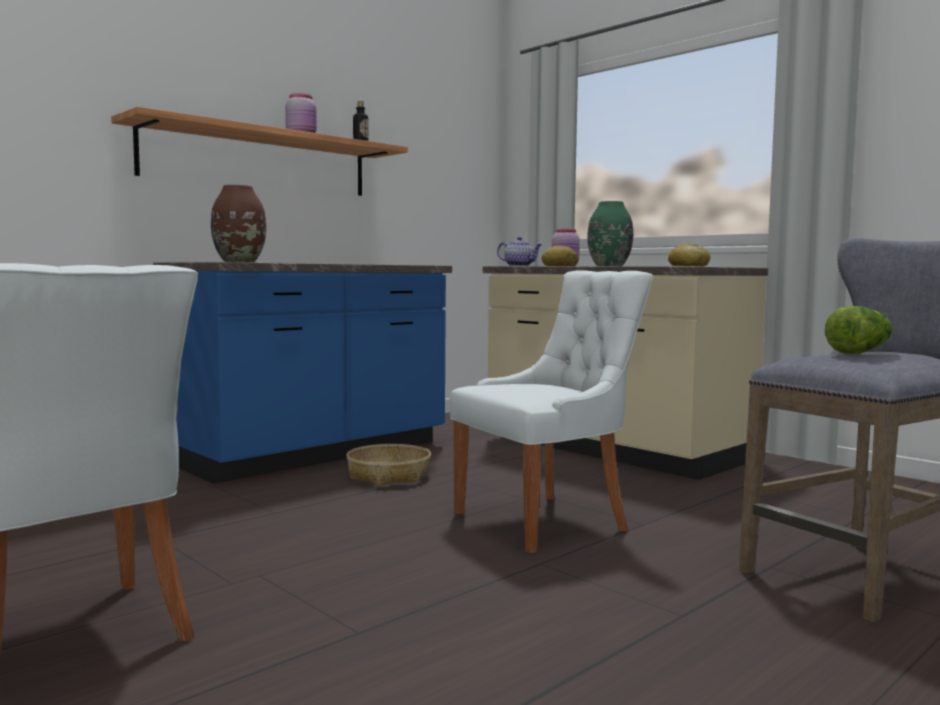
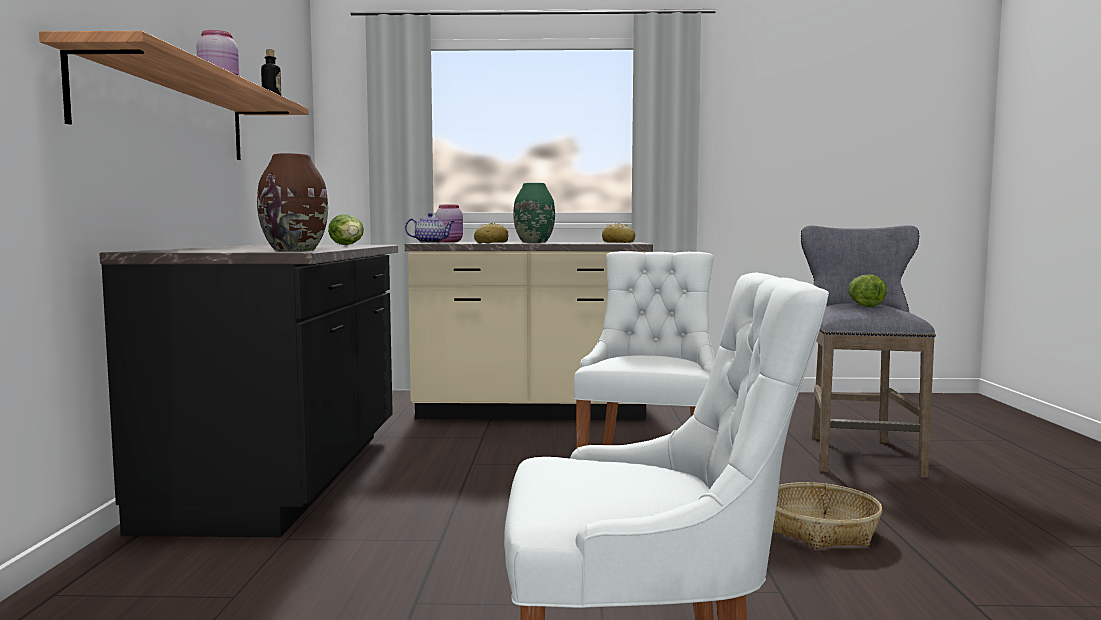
camera: 45 degrees left, 0 degrees up
(312, 453) = (286, 477): blue counter -> black counter
(389, 476) = (434, 477): basket -> basket (821, 530)
(394, 264) = (348, 245): none -> lettuce

